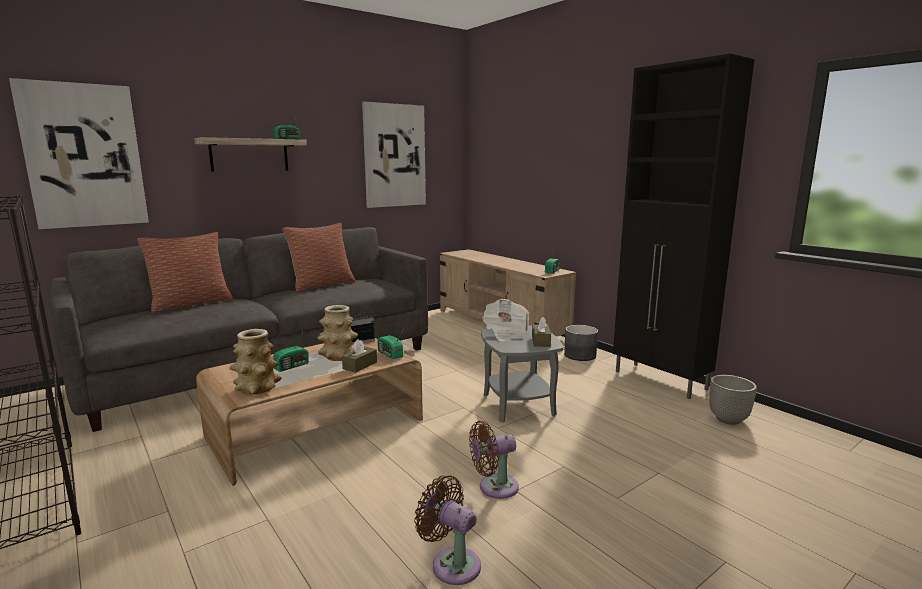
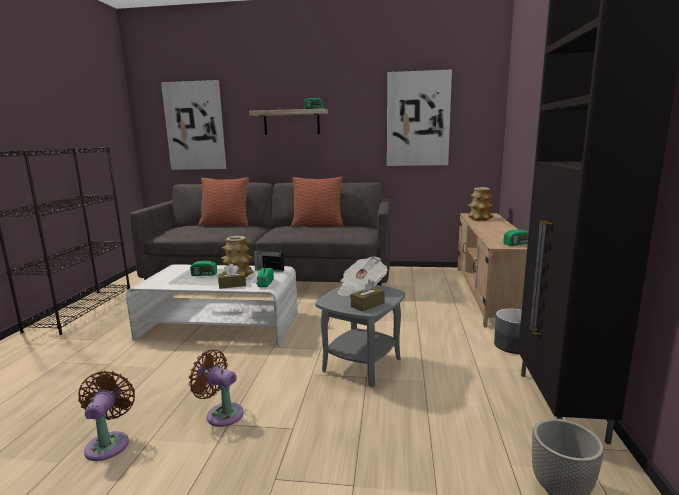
camera: 45 degrees right, 0 degrees up
(257, 388) = (162, 281): vase -> vase (479, 219)
(316, 428) = (220, 325): brown coffee table -> white coffee table

